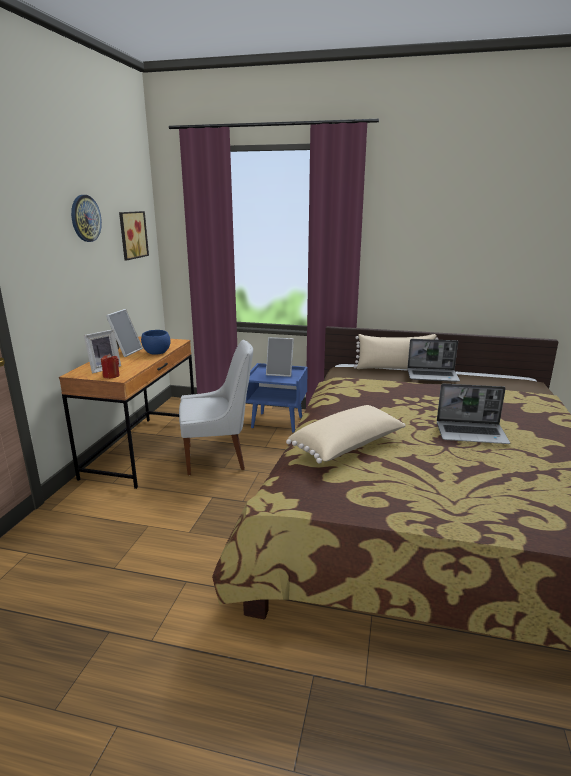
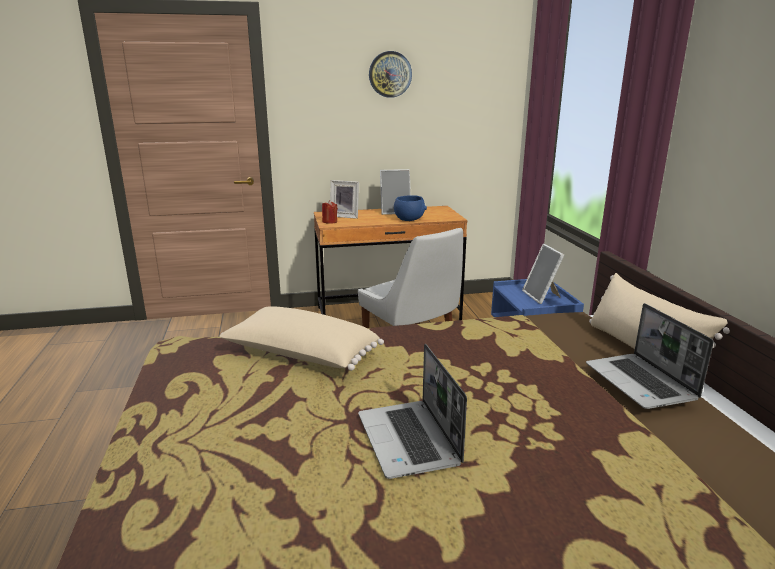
camera: 65 degrees right, 0 degrees up
(131, 235) = (468, 96): picture -> none

